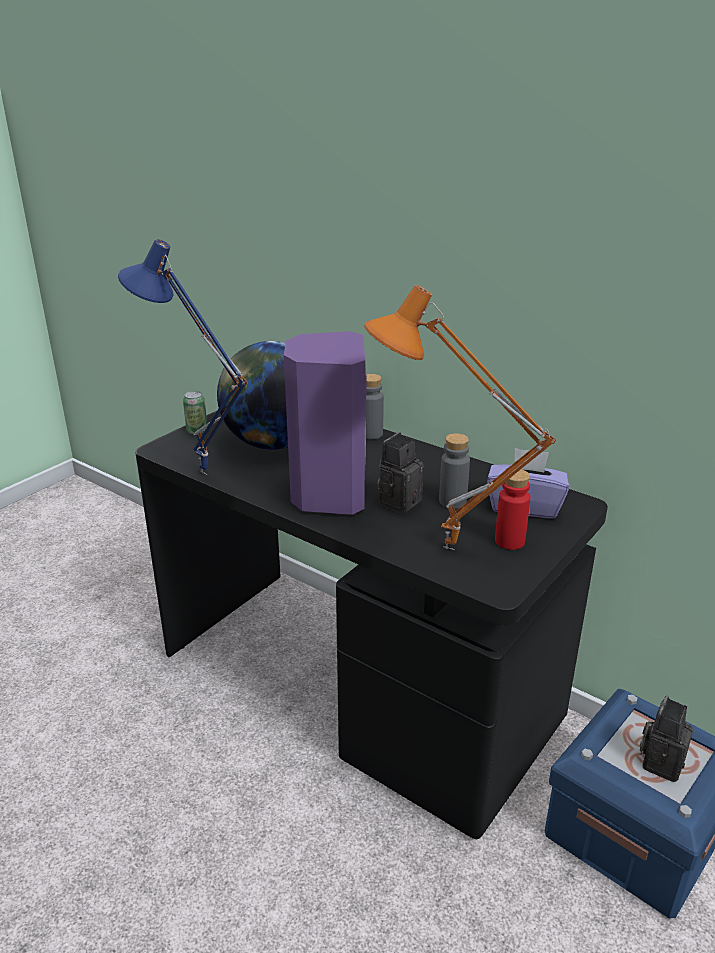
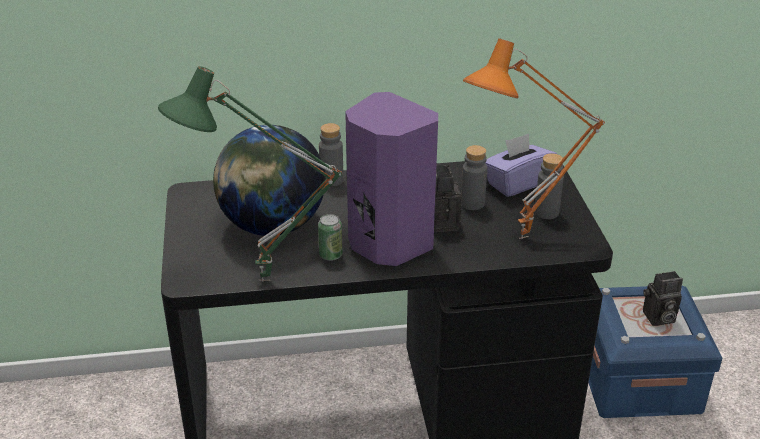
camera: 45 degrees left, 5 degrees up
(197, 431) = (186, 249): can -> can (330, 255)
(200, 475) = (264, 283): blue table lamp -> green table lamp
(509, 541) = (546, 212): red bottle -> grey bottle
(660, 761) = (658, 318): camera -> camera turned 90 degrees counterclockwise

